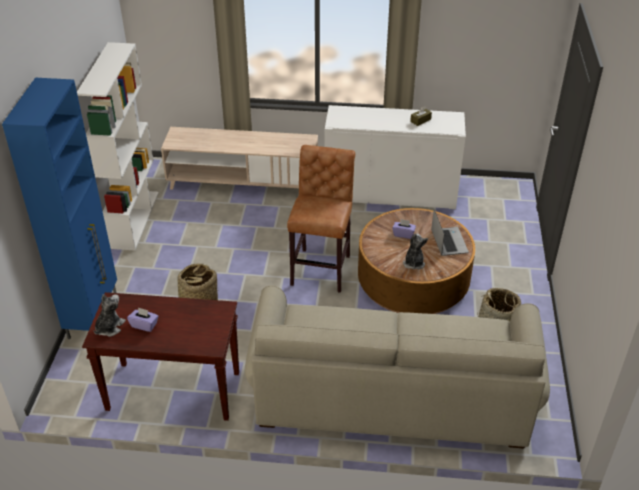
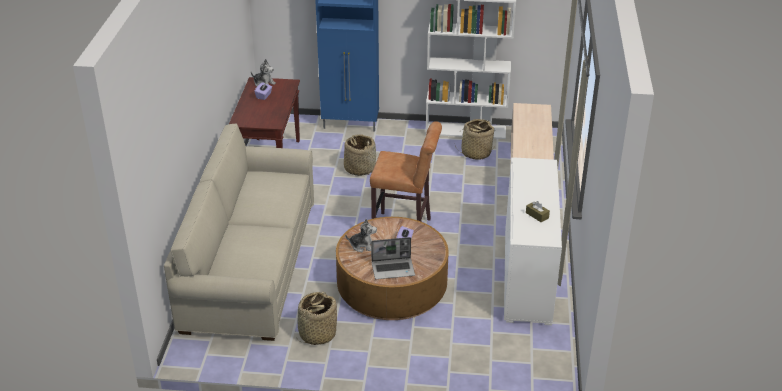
camera: 90 degrees right, 5 degrees down
(182, 214) = (476, 153): none -> basket

